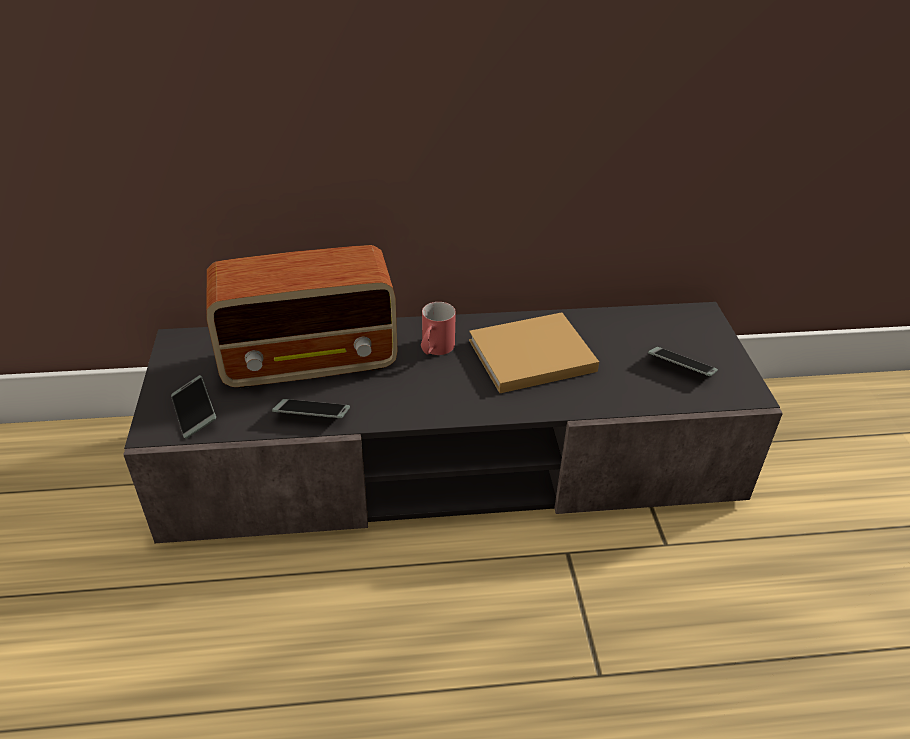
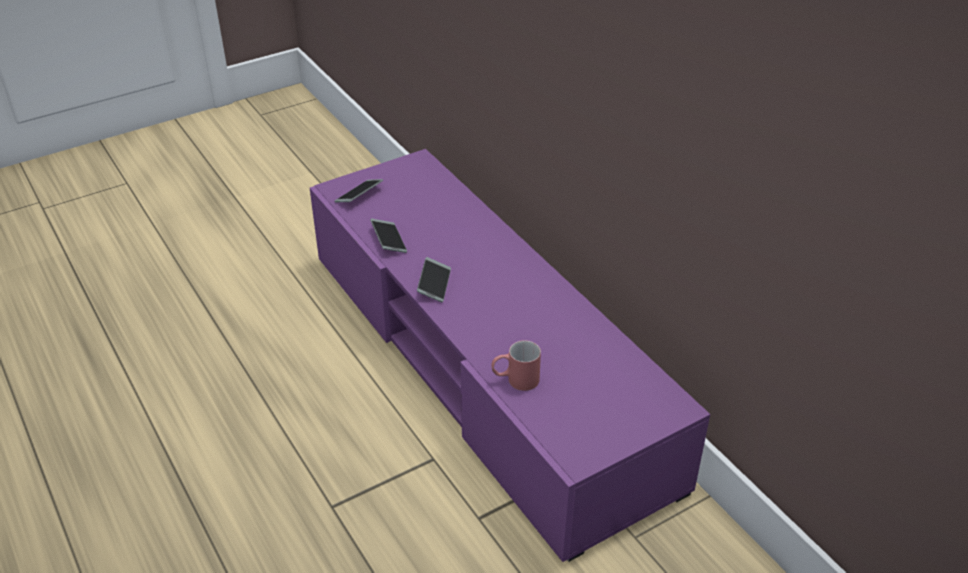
camera: 65 degrees right, 0 degrees up
(311, 361) = (441, 219): radio -> none
(435, 350) = (496, 269): red mug -> red mug (515, 380)
(452, 461) = (484, 365): grey tv stand -> purple tv stand
(528, 356) = (527, 317): beige book -> none
(681, 367) = (583, 408): phone -> phone (434, 284)

